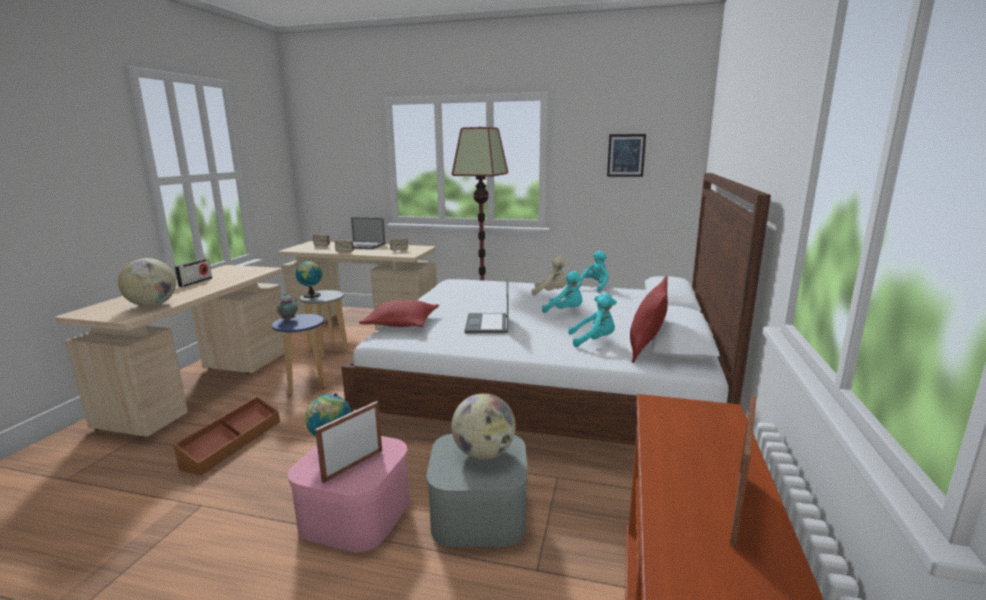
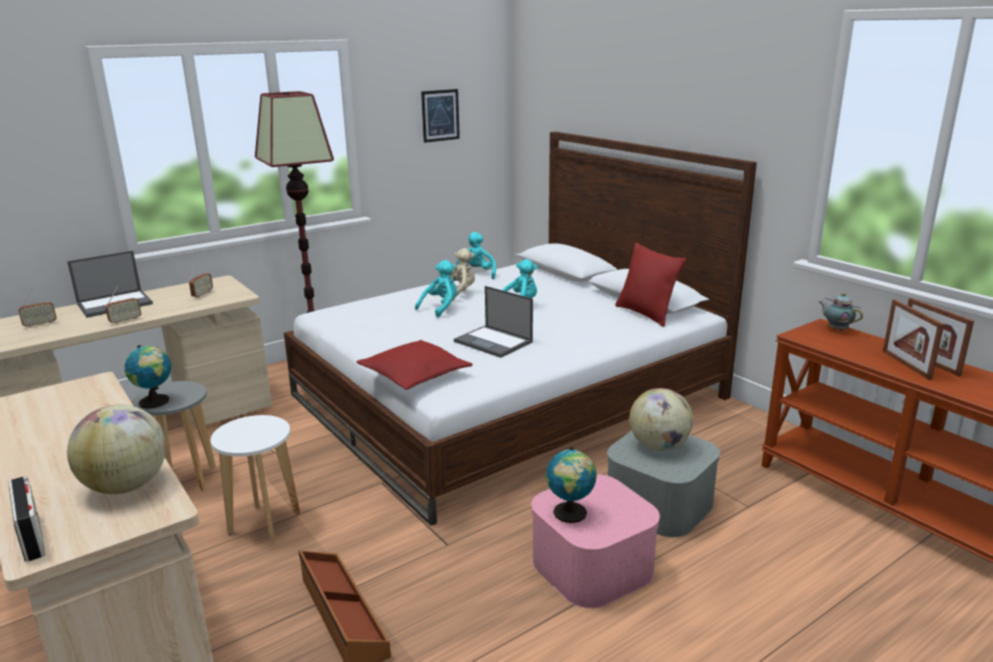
camera: 50 degrees left, 5 degrees up
(195, 282) = (48, 440): radio -> radio (32, 537)
(289, 319) = (231, 436): teapot -> teapot (836, 329)
(306, 384) = (265, 523): blue stool -> white stool
(353, 465) = (607, 509): picture frame -> picture frame (906, 365)
(594, 341) = (601, 322): turquoise plush toy -> turquoise plush toy (441, 308)

